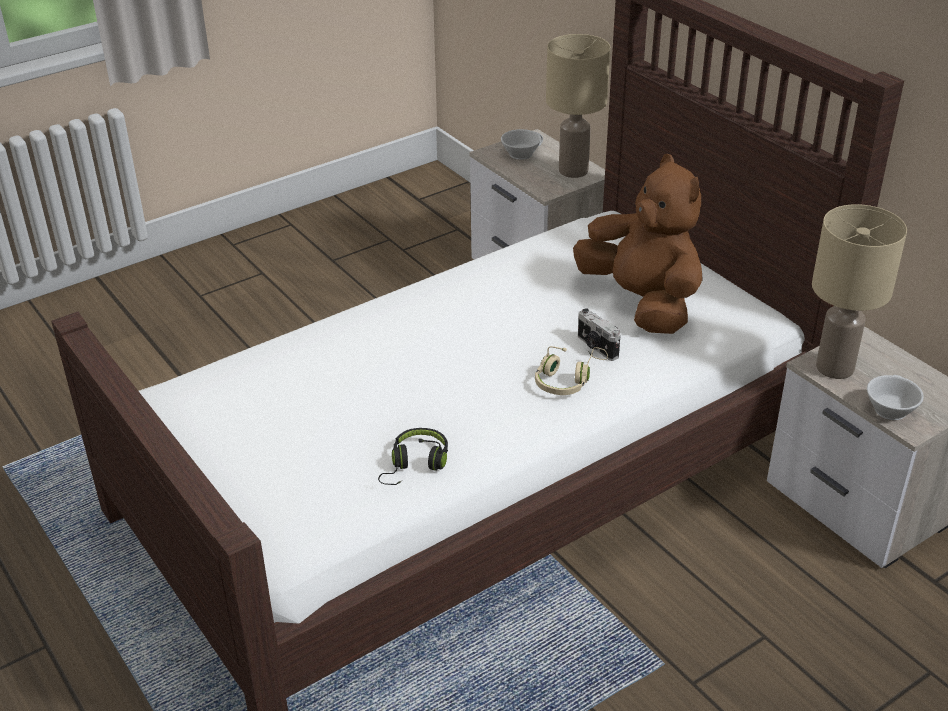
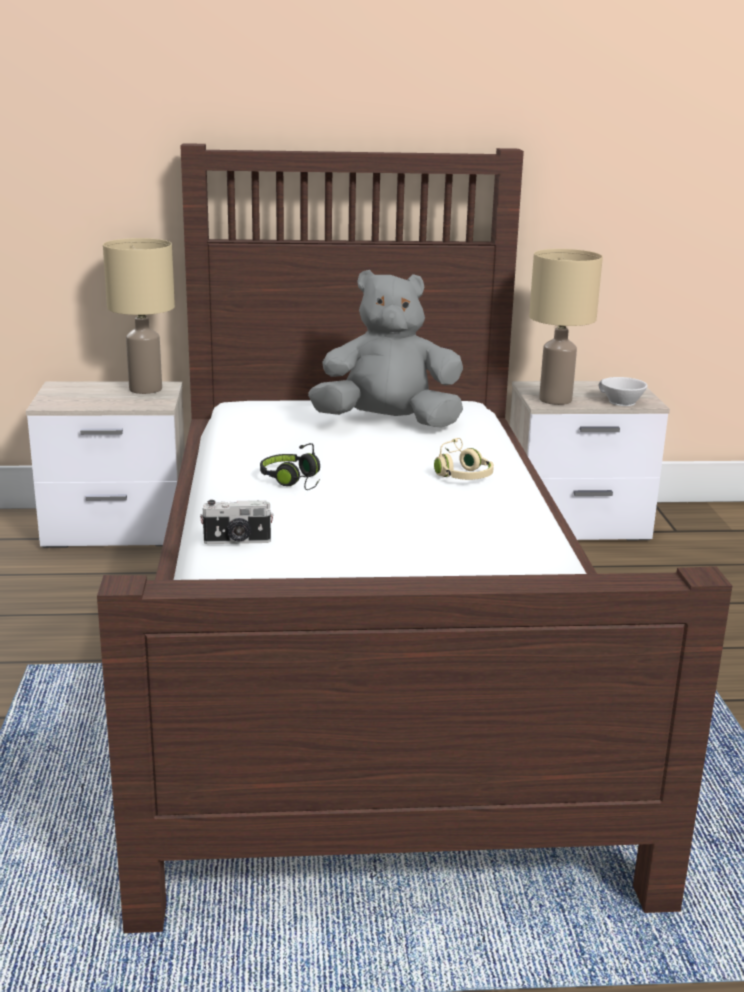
camera: 60 degrees left, 15 degrees down
(415, 465) = (517, 559): black headphones -> black headphones (294, 481)
(520, 153) = (73, 396): white cup -> none
(596, 347) = (428, 452): camera -> camera (237, 541)
(642, 303) = (388, 423): brown plush toy -> grey plush toy

